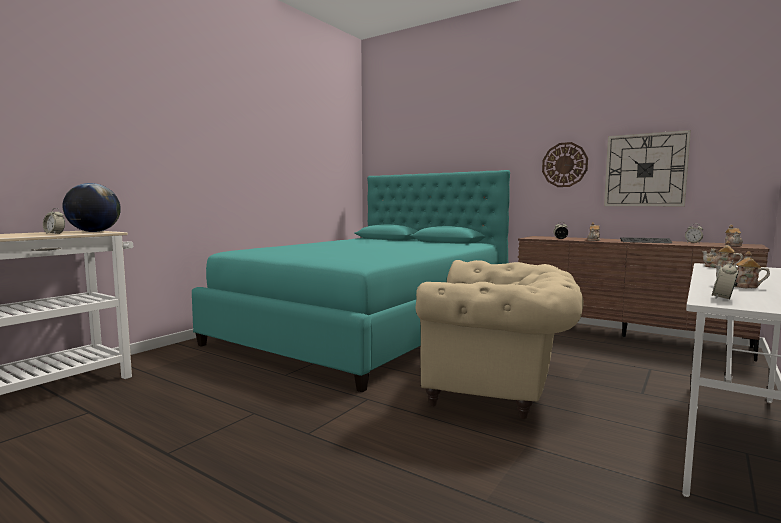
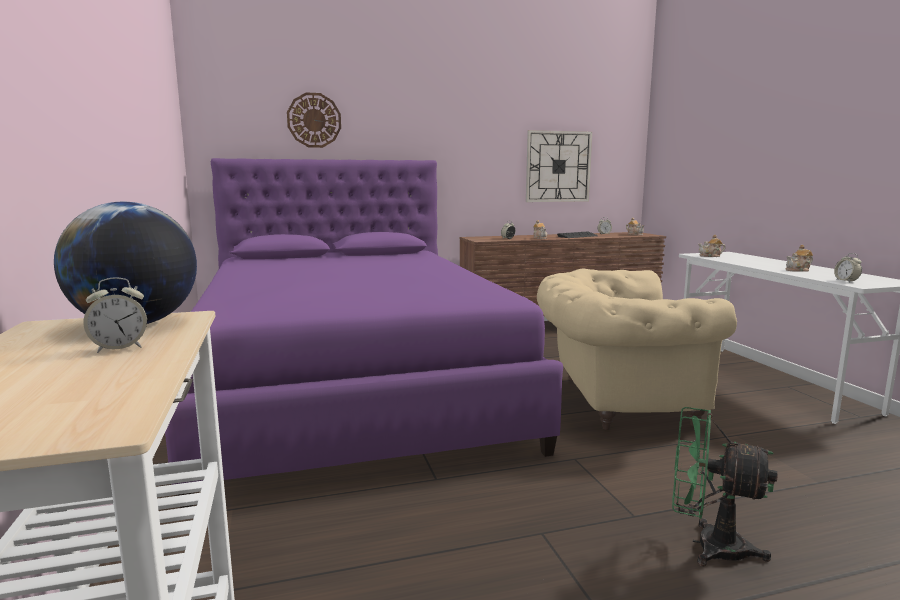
camera: 50 degrees left, 5 degrees up
(295, 465) = (707, 545): none -> green fan
(370, 328) = (353, 387): turquoise bed -> purple bed
(498, 388) = (613, 401): beige armchair -> beige armchair turned 150 degrees counterclockwise
(564, 165) = (487, 157): wall clock -> wall clock (314, 120)

